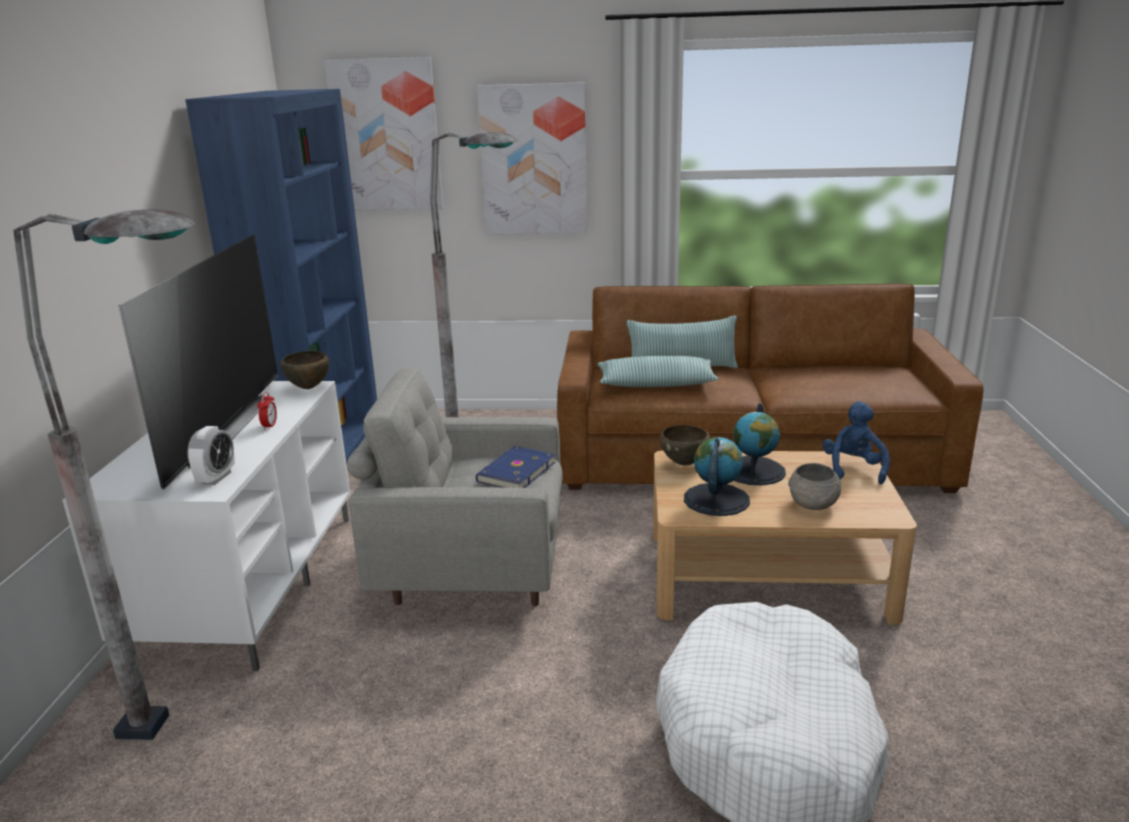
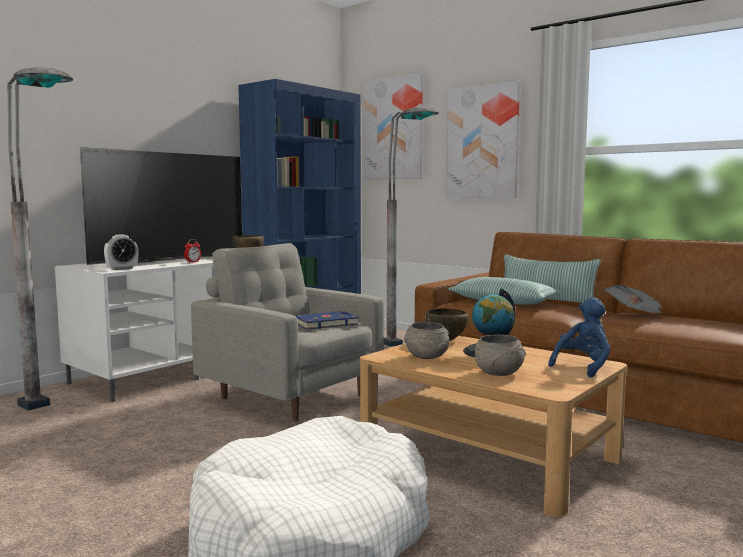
camera: 35 degrees right, 15 degrees down
(716, 499) = (427, 356): globe -> grey bowl
(796, 377) = (635, 315): none -> newspaper

